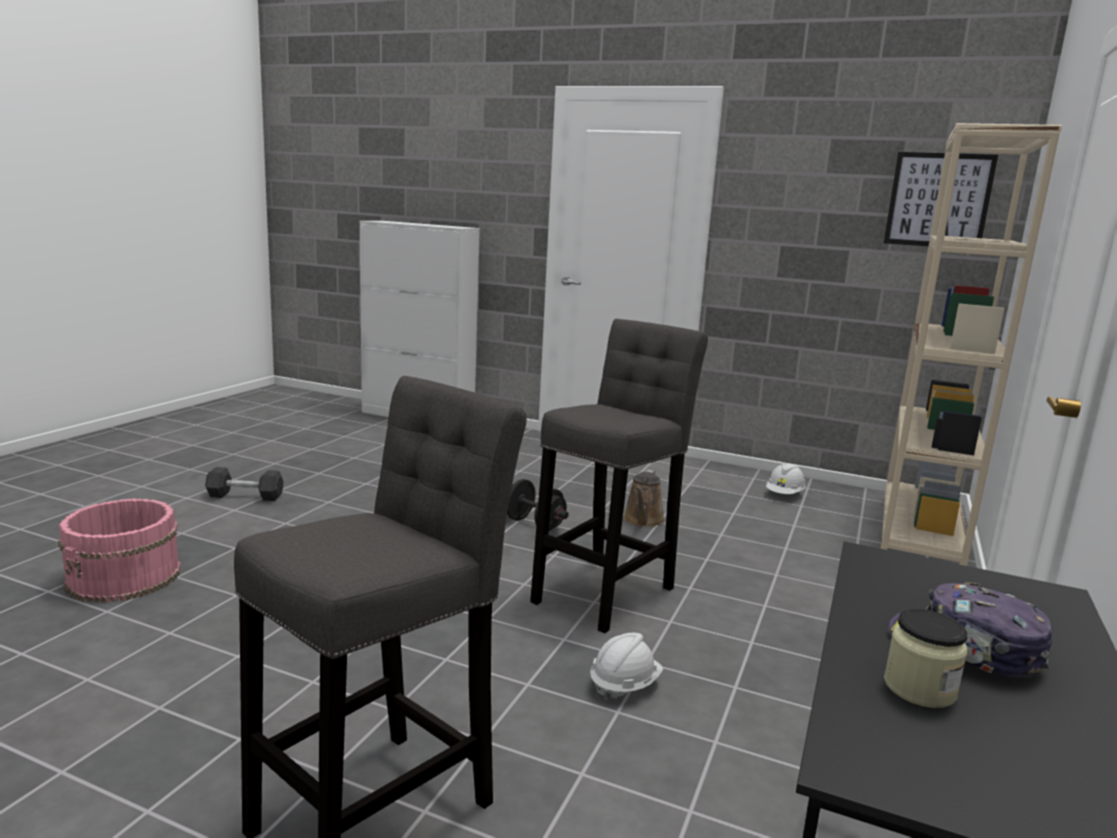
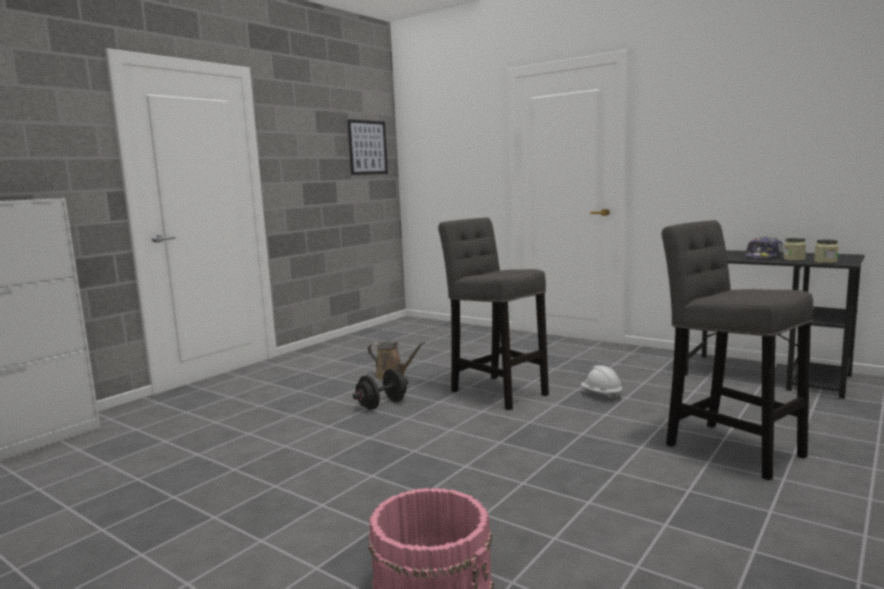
camera: 75 degrees left, 5 degrees down
(245, 496) = (218, 537): grey dumbbell -> none
(784, 494) = (369, 342): white hard hat -> none
(881, 736) = (825, 261): none -> jar
(920, 532) = (436, 327): beige bookcase -> none

